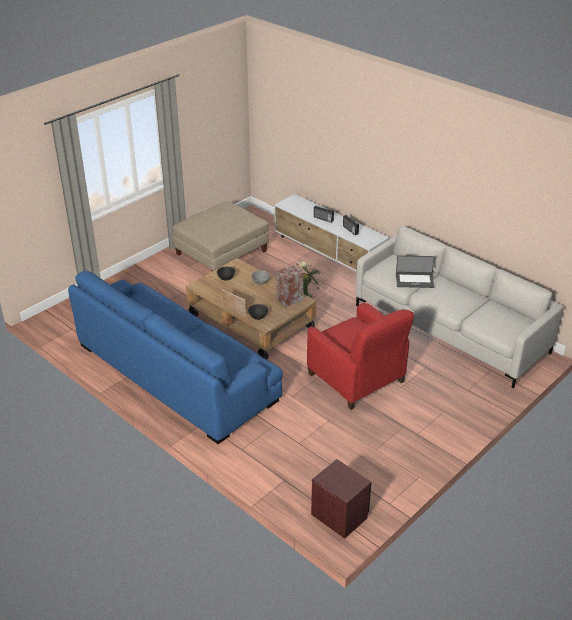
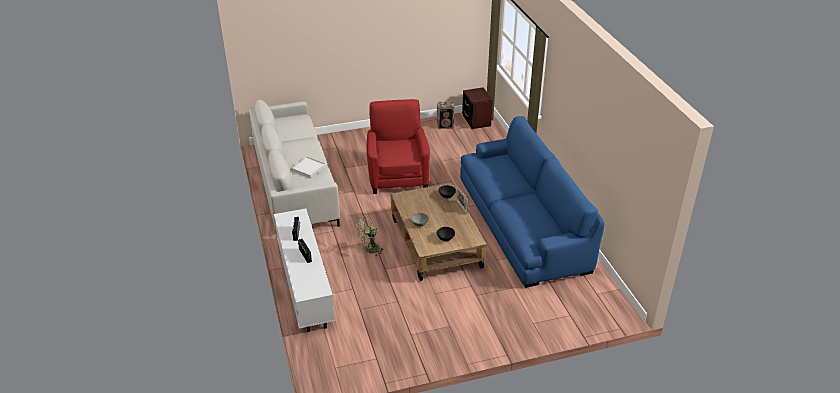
camera: 150 degrees left, 0 degrees up
(221, 252) = (405, 331): beige ottoman -> none
(288, 299) = (411, 201): speaker -> speaker (445, 126)
(414, 280) = (308, 168): laptop -> white tray

